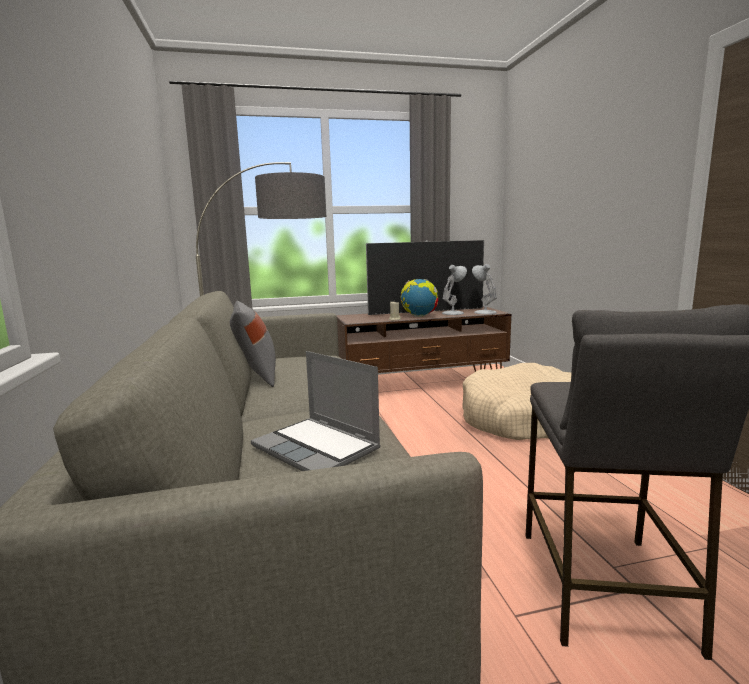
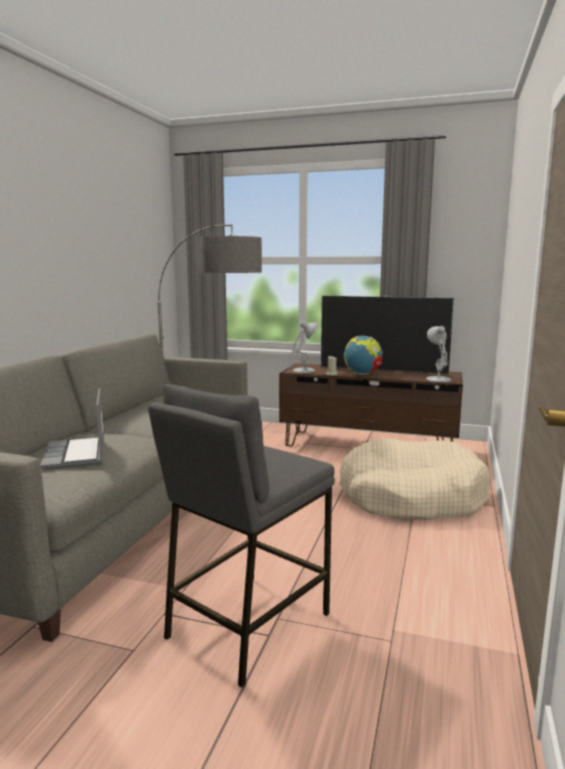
camera: 30 degrees right, 0 degrees up
(256, 377) = (141, 405): grey pillow -> none
(453, 313) = (404, 375): white table lamp -> white table lamp (305, 370)

